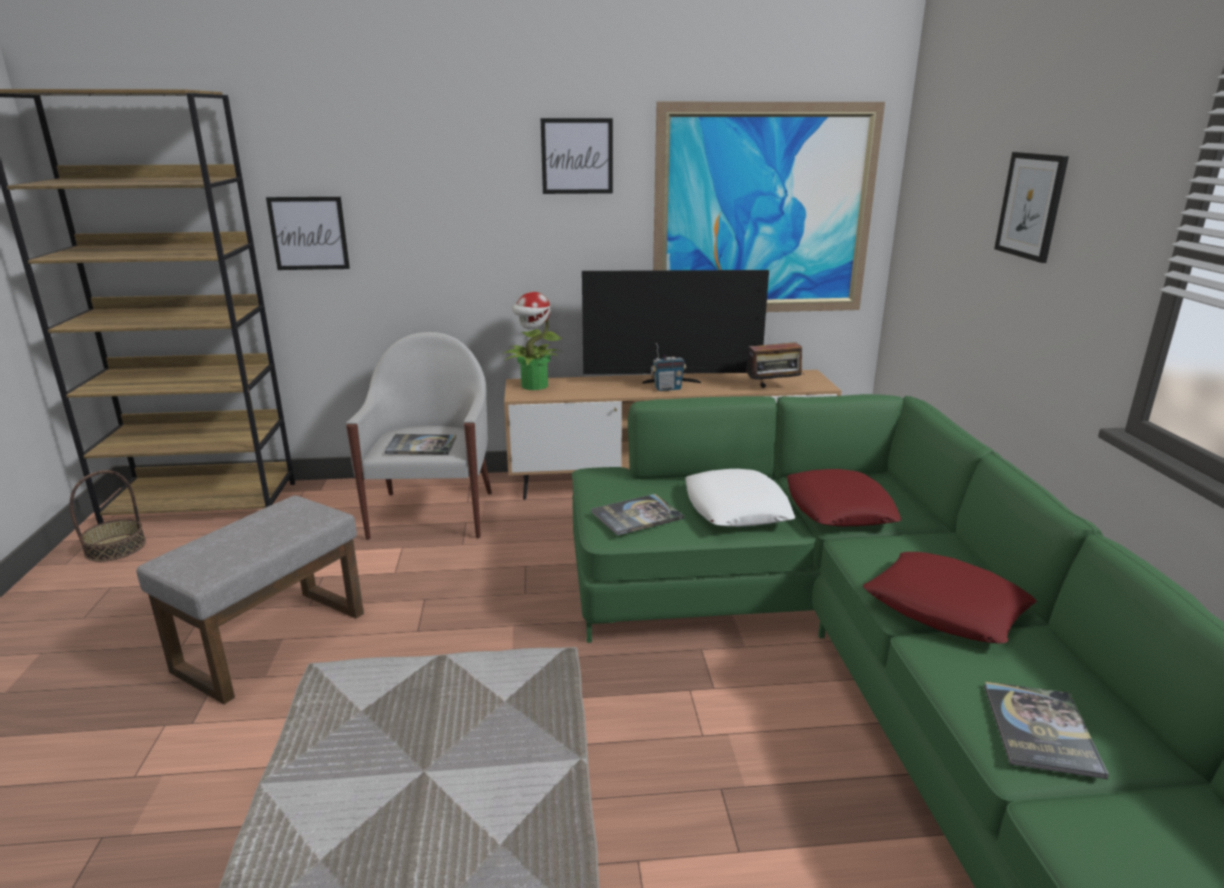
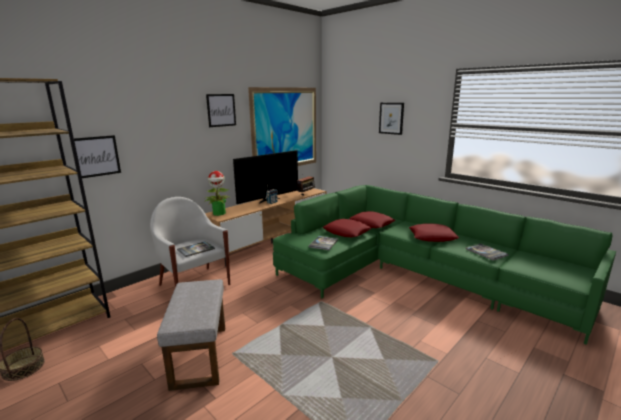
camera: 40 degrees left, 5 degrees down
(736, 508) = (346, 232): white pillow -> red pillow

